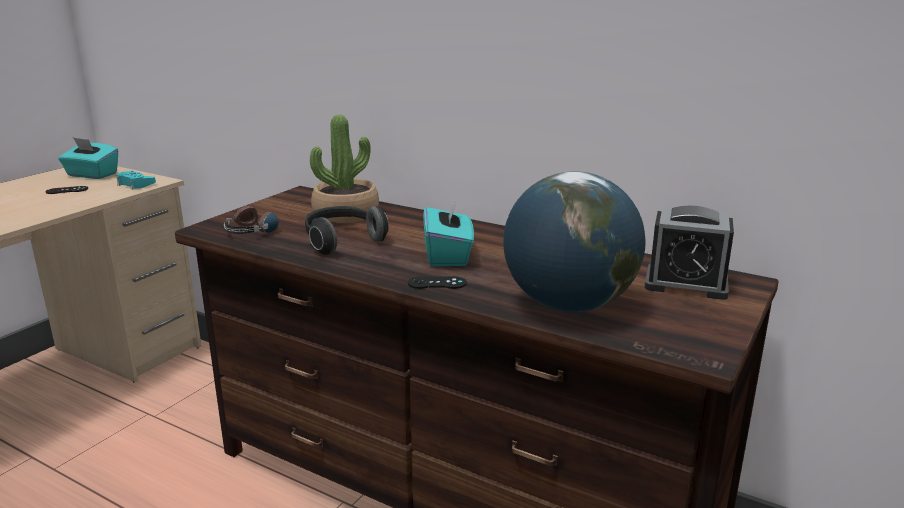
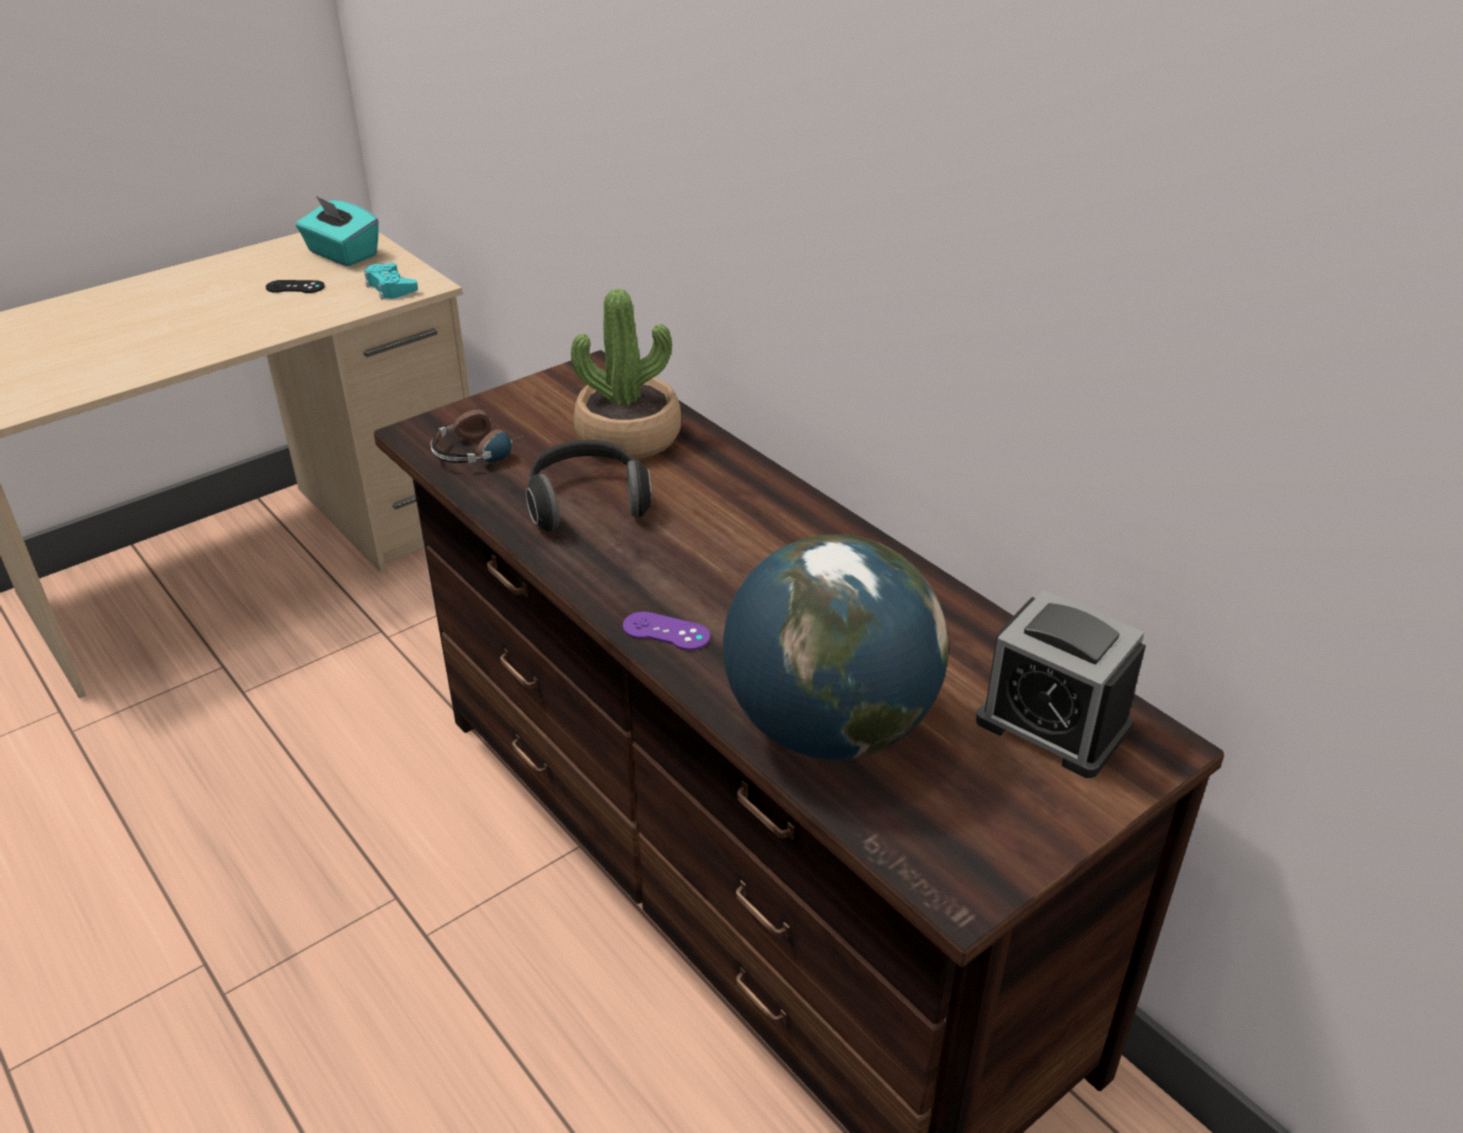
camera: 20 degrees right, 15 degrees up
(437, 283) = (666, 632): black game controller -> purple game controller
(448, 255) = (721, 571): turquoise tissue box -> none

